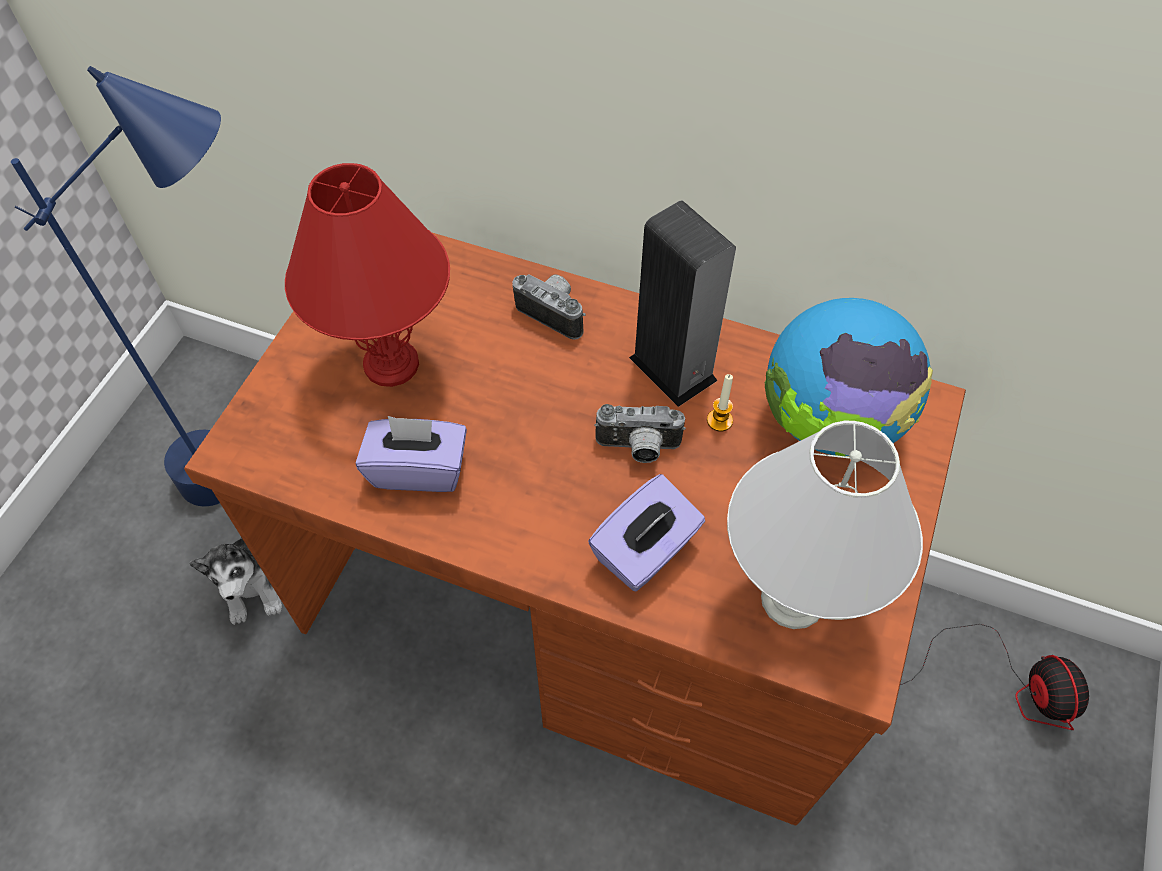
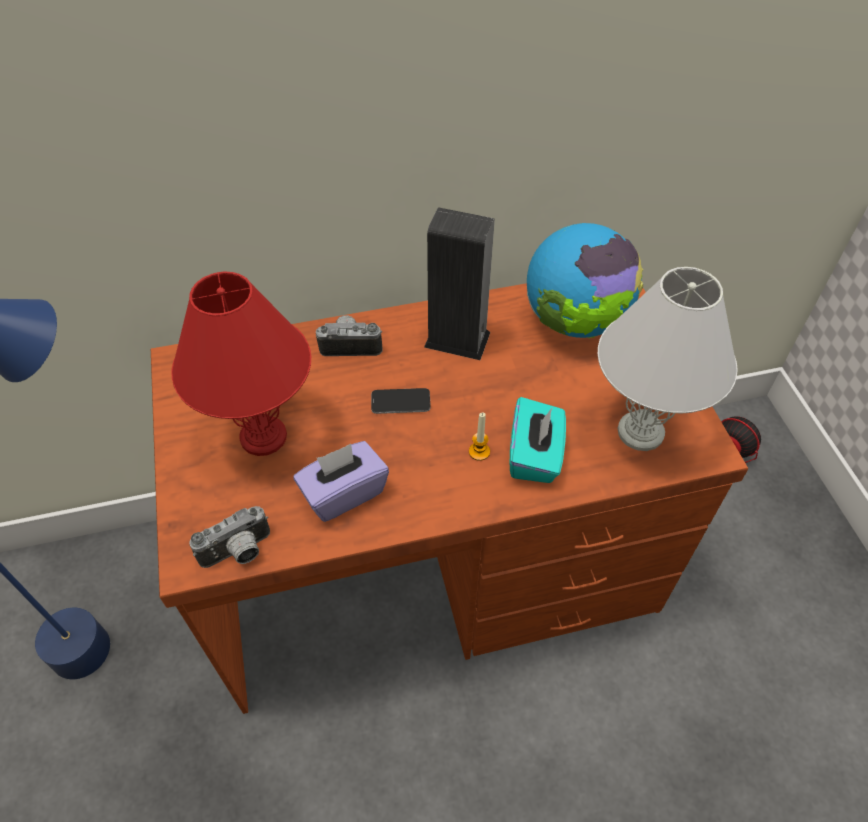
camera: 35 degrees left, 5 degrees down
(254, 585) = (178, 704): plush toy -> none
(553, 405) = (400, 402): none -> phone
(638, 449) = (477, 398): camera -> camera (239, 553)
(645, 551) = (534, 456): purple tissue box -> turquoise tissue box
(719, 420) = (511, 355): candle -> candle (479, 451)

